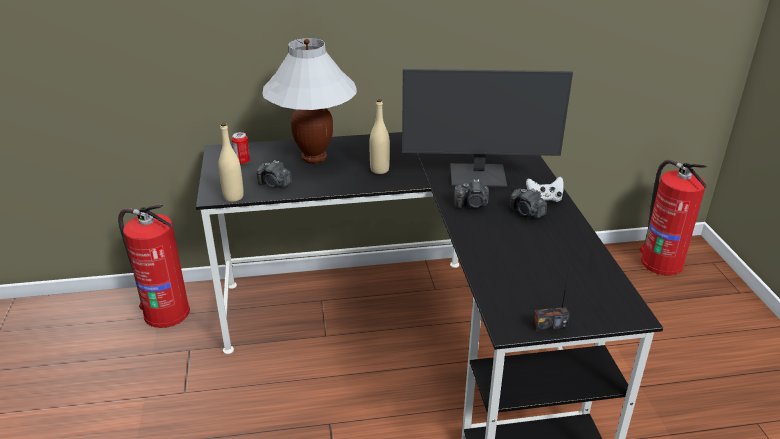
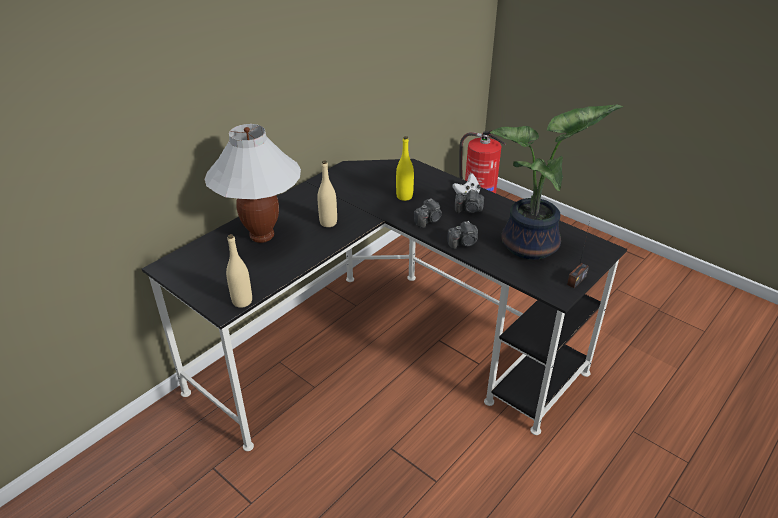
camera: 40 degrees left, 5 degrees up
(165, 312) = (149, 451): fire extinguisher -> none
(242, 161) = (202, 267): can -> none
(274, 184) = (262, 274): camera -> camera (463, 243)
(478, 176) = (404, 196): monitor -> yellow bottle
(548, 273) = (533, 246): none -> potted plant

